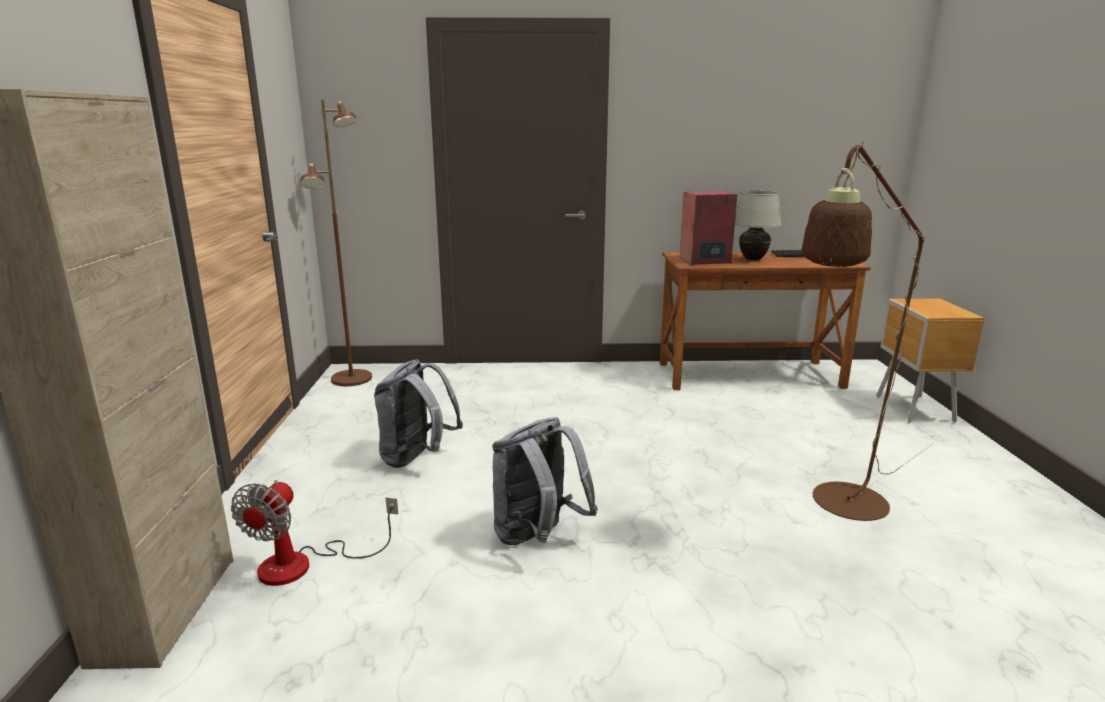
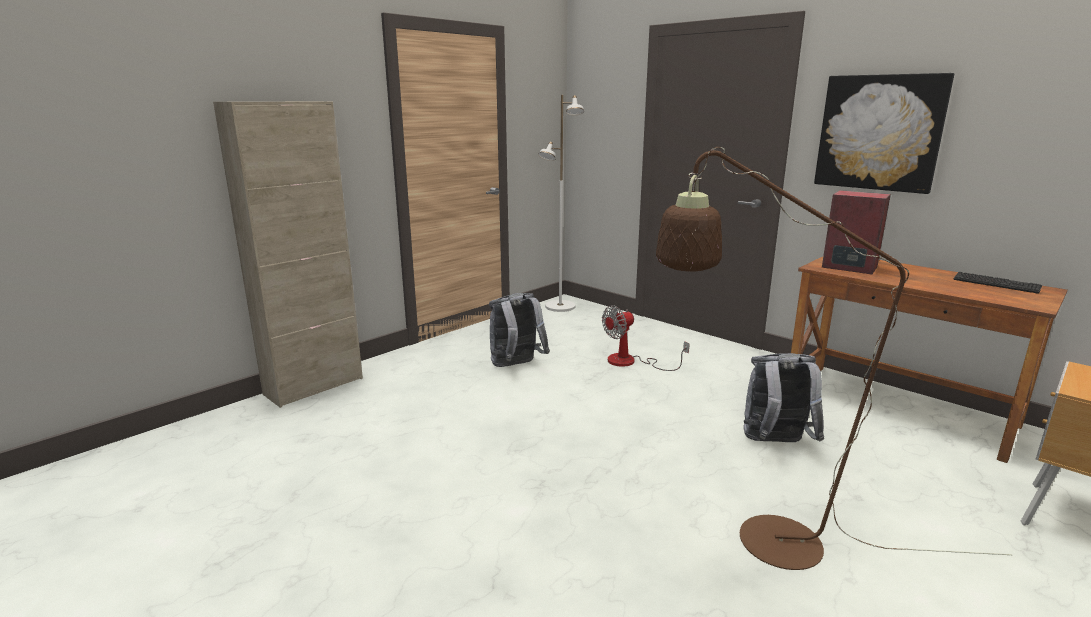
camera: 45 degrees right, 0 degrees up
(304, 564) = (382, 394): fan -> fan (631, 362)
(352, 379) = (560, 307): brown floor lamp -> white floor lamp
(537, 537) = (501, 438): grey backpack -> grey backpack (775, 443)
(690, 137) = (879, 133): none -> picture
(753, 259) = (911, 276): white table lamp -> none

